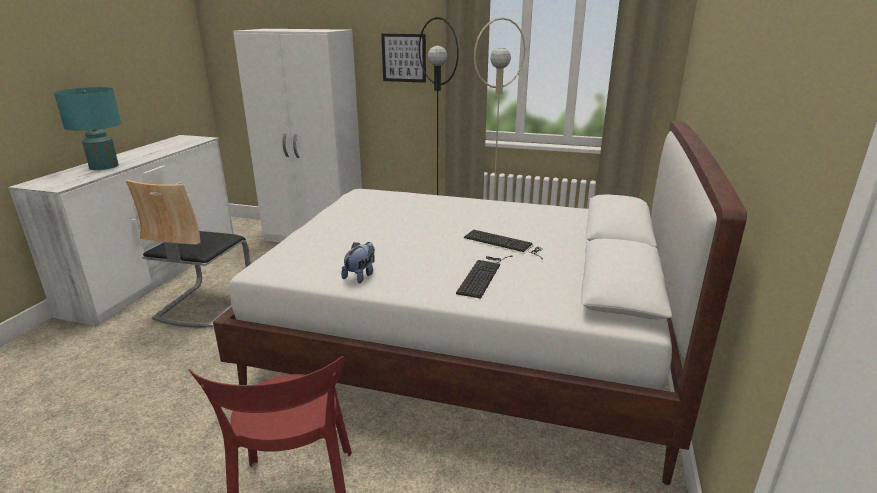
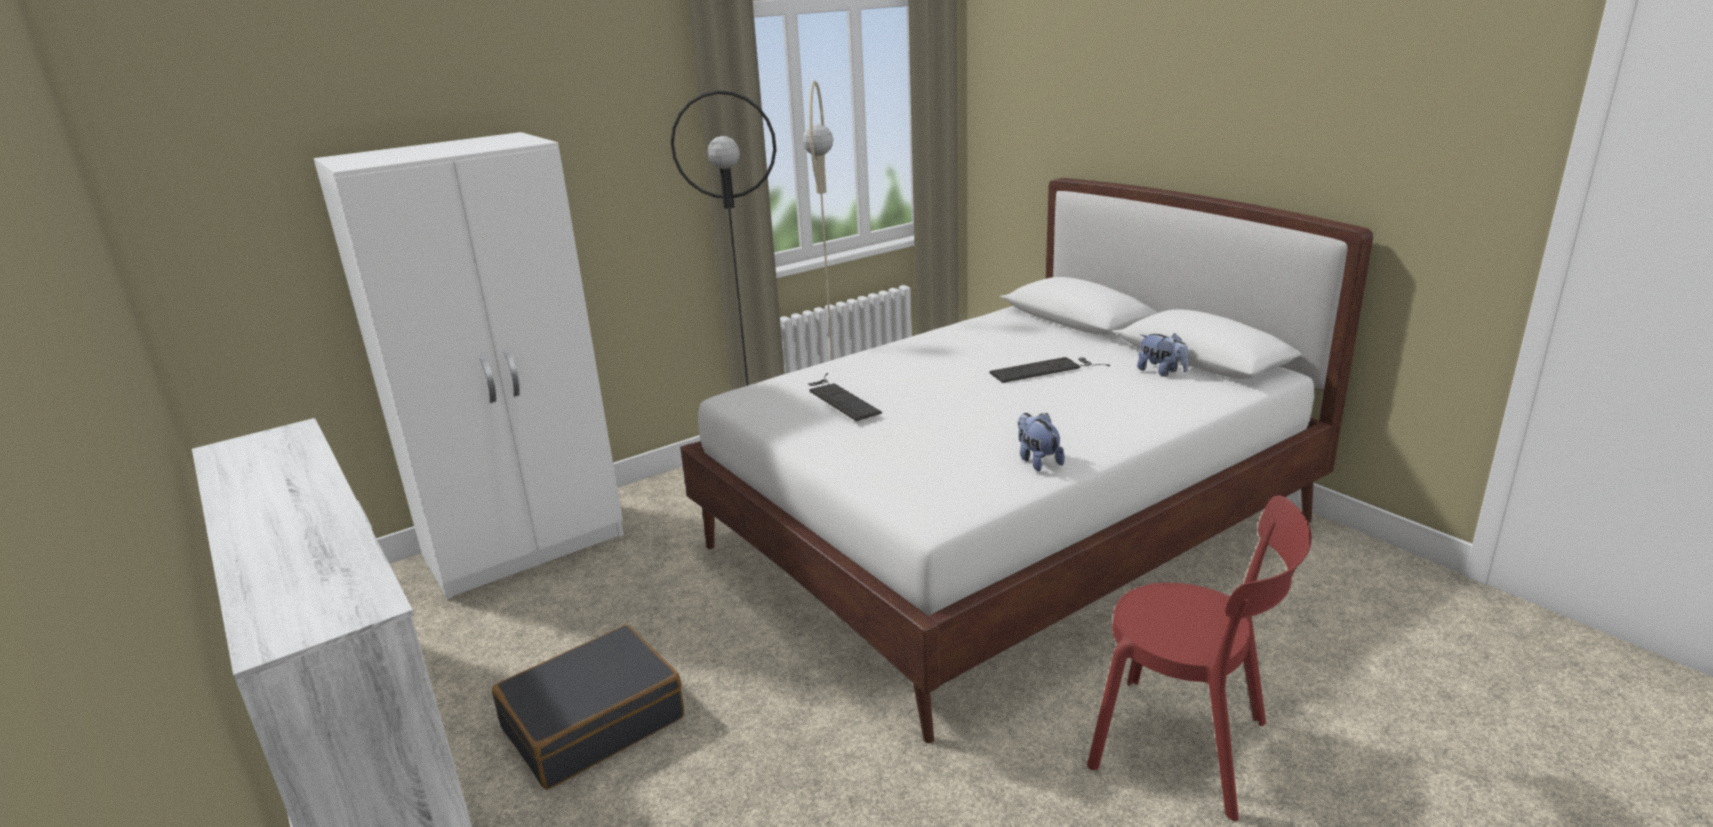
camera: 50 degrees left, 0 degrees up
(104, 166) = (296, 547): turquoise table lamp -> none
(204, 304) = (593, 722): chair -> black suitcase
(404, 58) = (619, 167): picture -> none
(483, 275) = (1111, 401): keyboard -> keyboard (840, 398)
(563, 279) = (1161, 372): none -> plush toy

